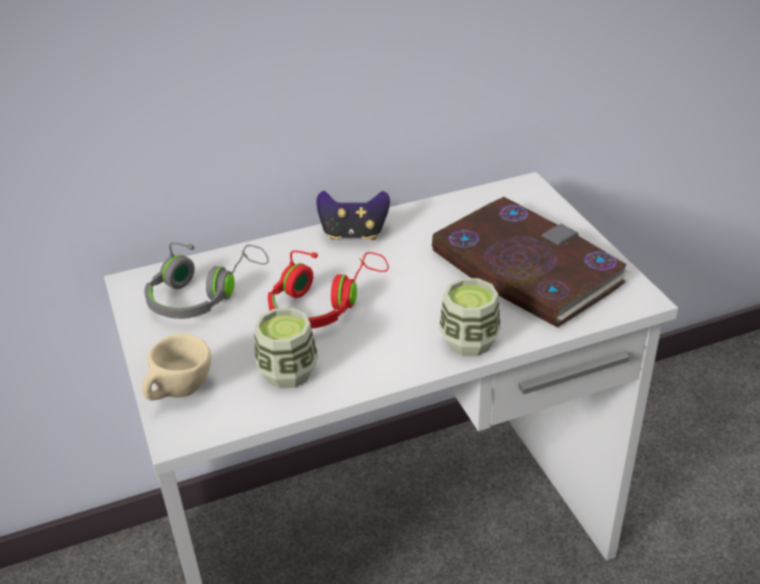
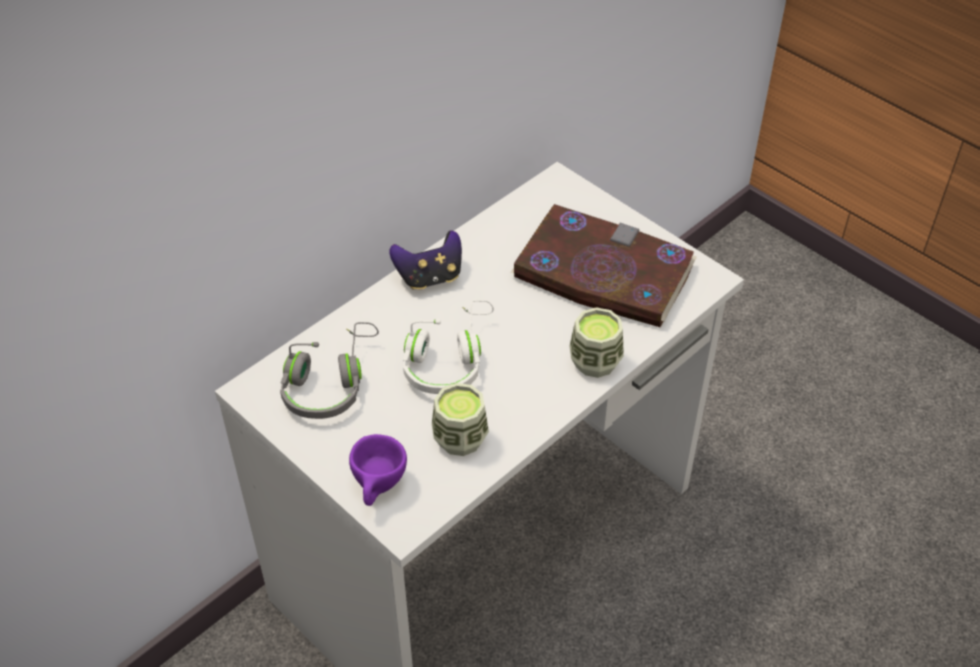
camera: 25 degrees left, 10 degrees up
(179, 394) = (379, 490): beige cup -> purple cup
(324, 303) = (448, 359): red headphones -> white headphones

